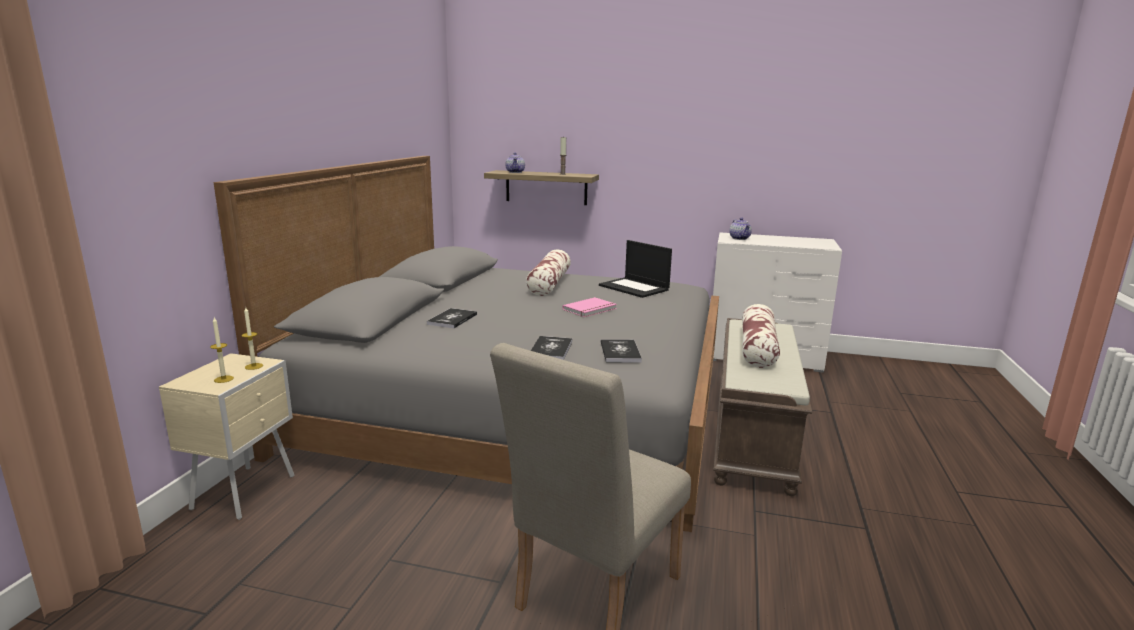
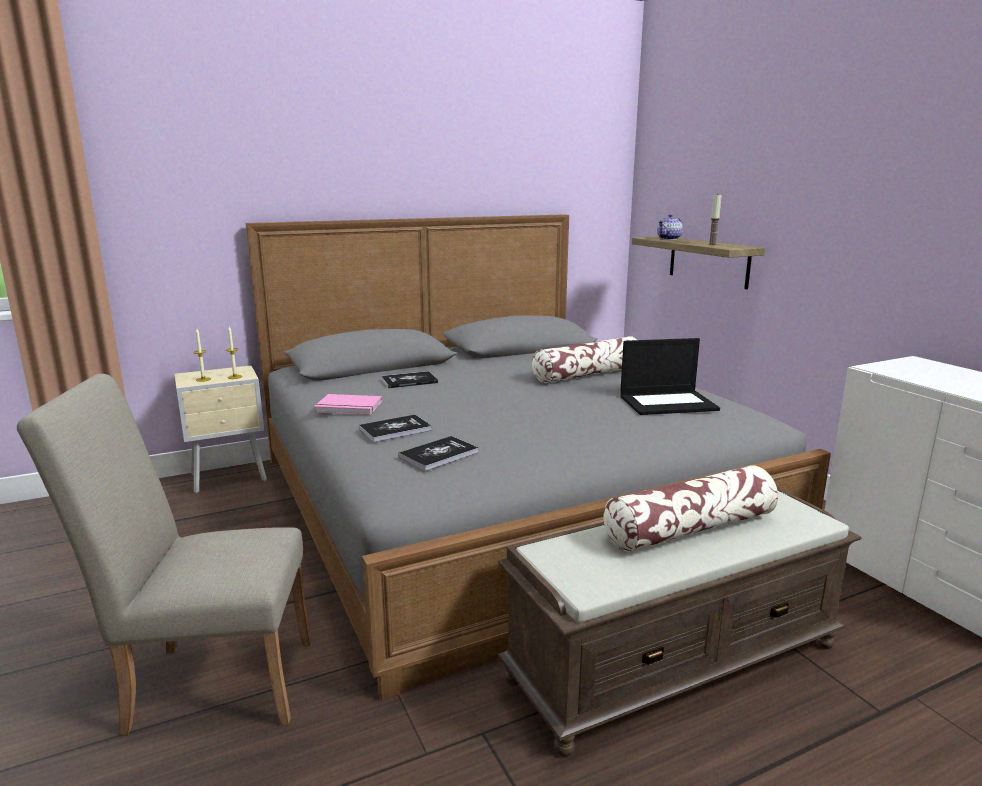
camera: 50 degrees right, 0 degrees up
(591, 309) = (545, 409): pink book -> pink book (348, 407)
(634, 288) = (668, 403): laptop -> laptop turned 105 degrees counterclockwise
(740, 238) = (913, 369): teapot -> none

